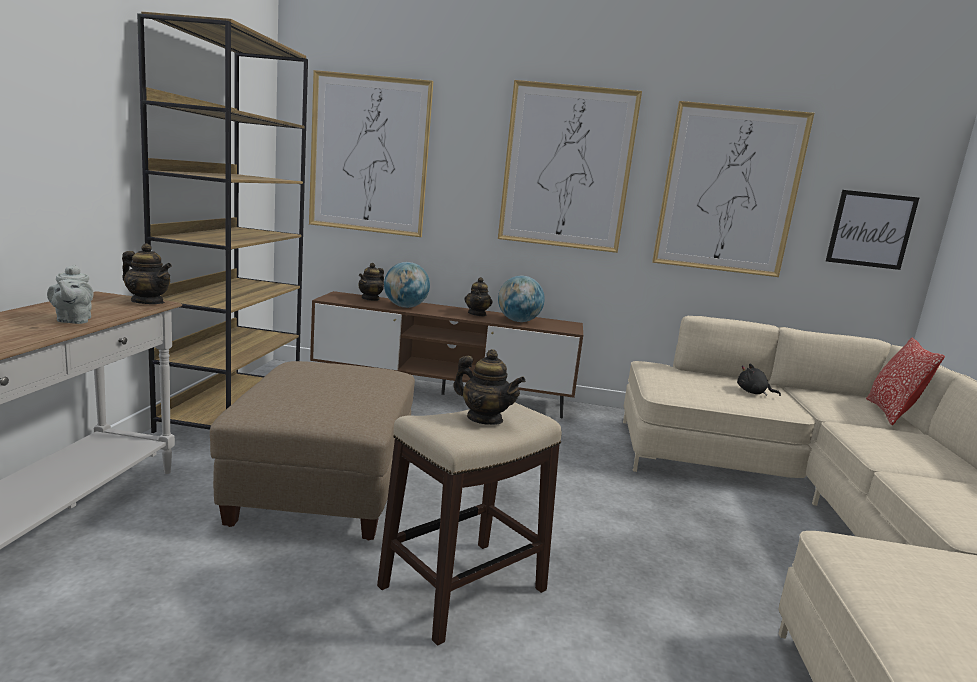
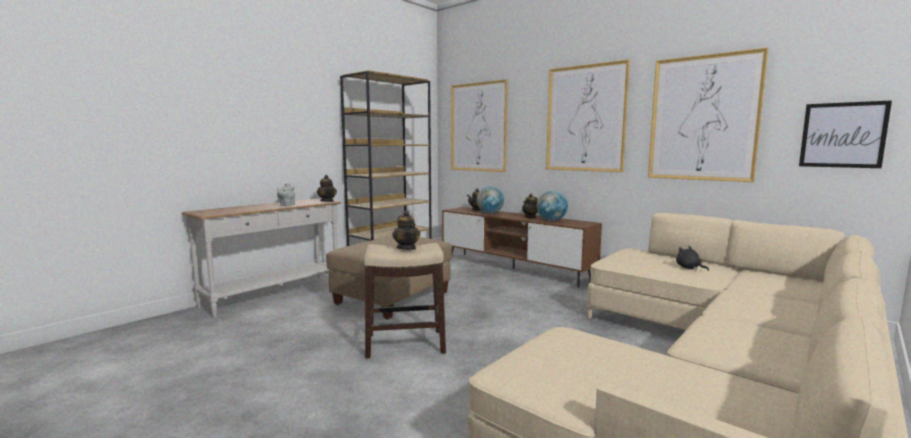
camera: 35 degrees right, 5 degrees down
(891, 414) = (815, 290): pillow -> none

